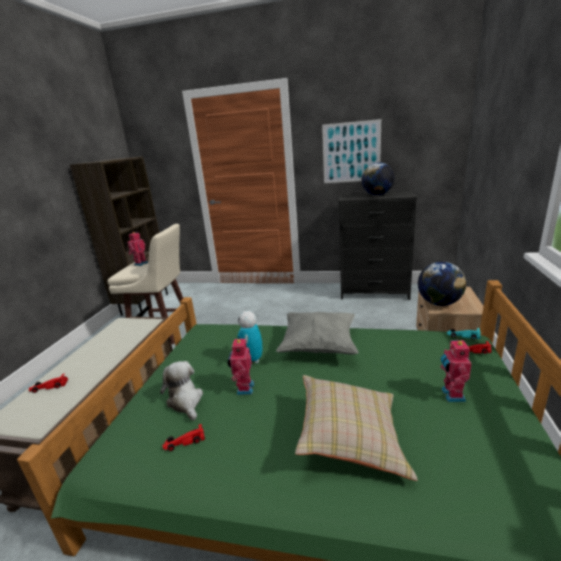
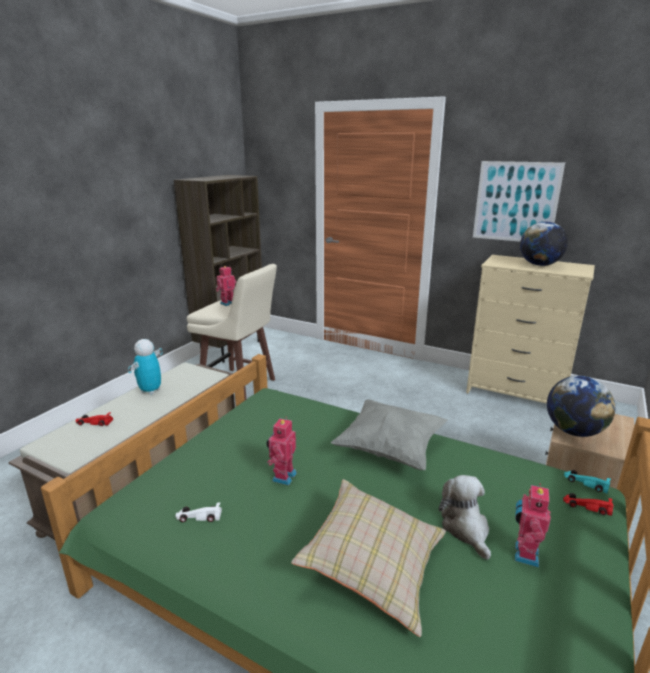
camera: 15 degrees right, 0 degrees up
(184, 442) = (198, 516): red toy car -> white toy car
(185, 401) = (217, 474): plush toy -> plush toy (466, 528)
(252, 360) = (306, 446): toy robot -> toy robot (150, 391)
(374, 292) = (515, 393): black dresser -> beige dresser

